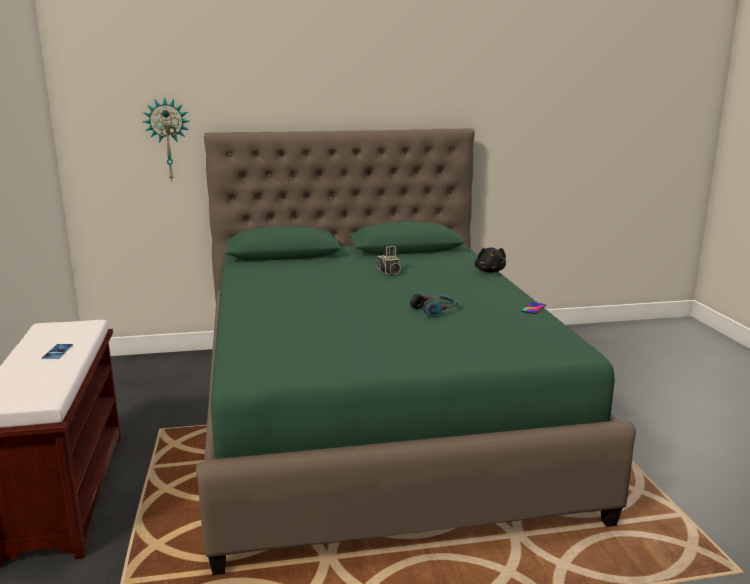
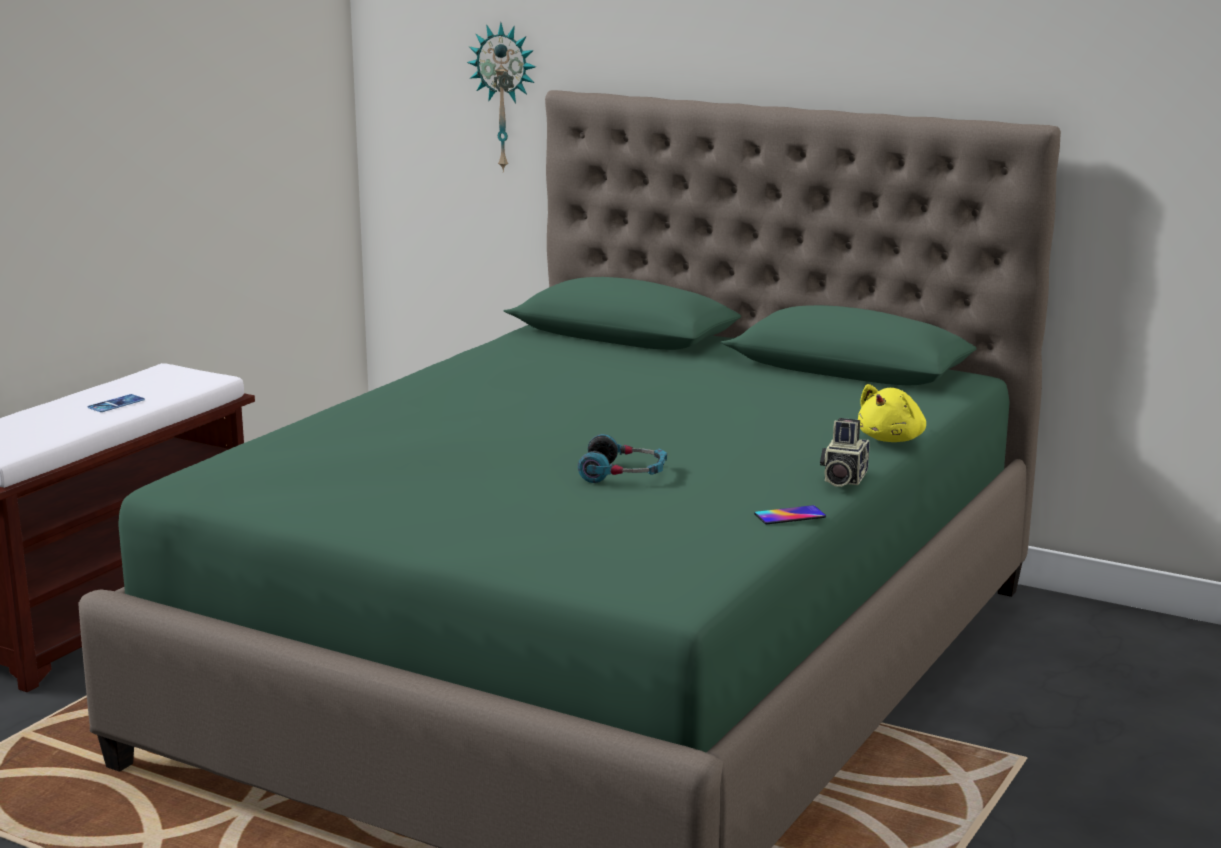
camera: 40 degrees right, 0 degrees up
(388, 272) = (711, 399): camera -> camera (842, 479)
(490, 271) = (892, 439): black plush toy -> yellow plush toy

